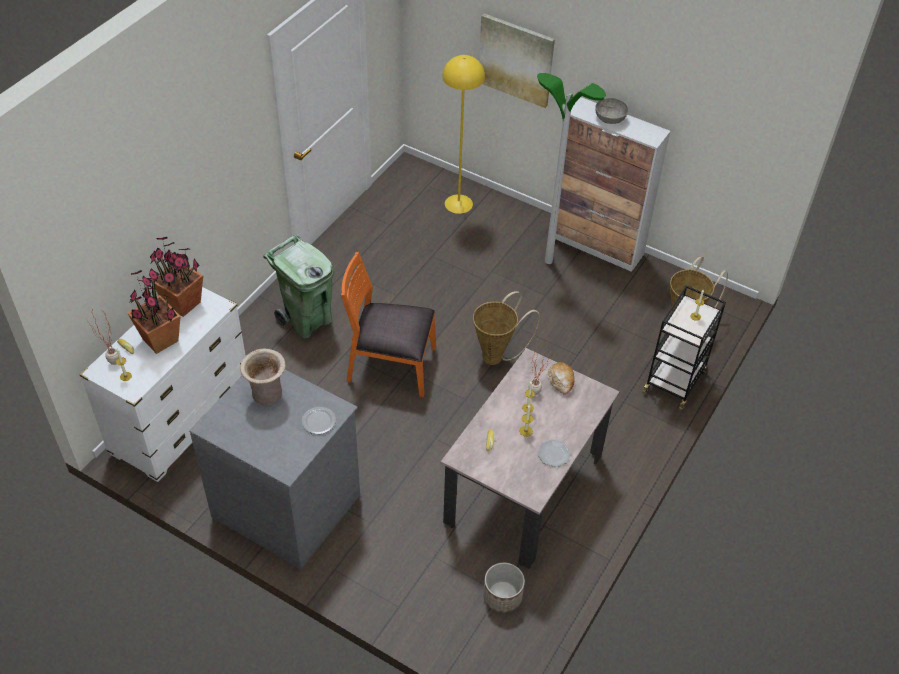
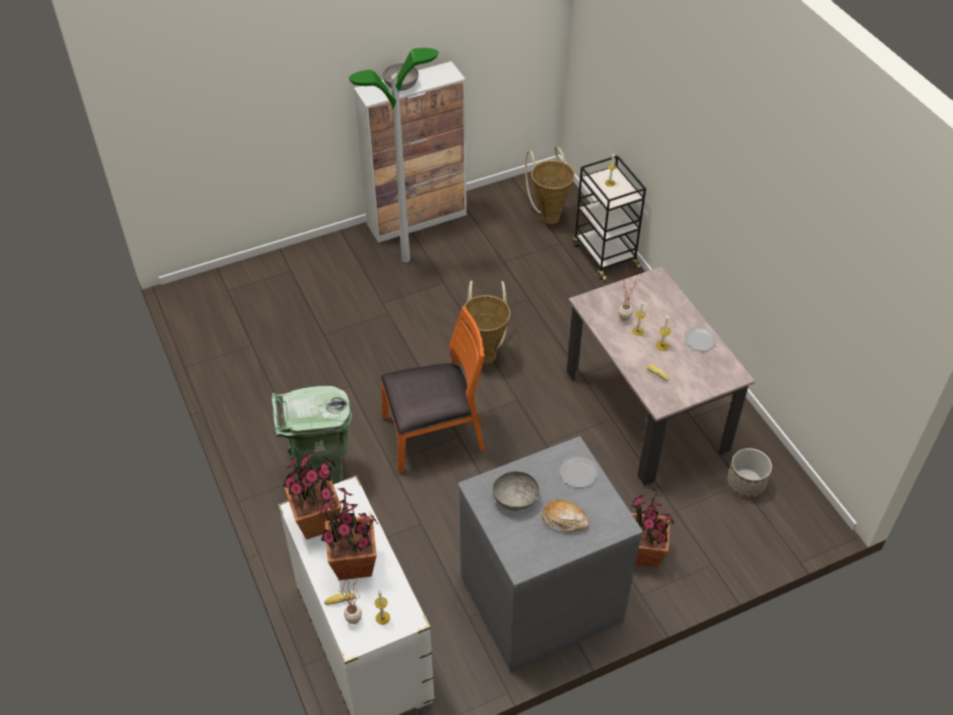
camera: 55 degrees left, 0 degrees up
(268, 395) = (515, 498): beige vase -> grey bowl
(374, 554) = (644, 554): none -> potted plant
(390, 365) = (434, 434): orange chair -> orange chair turned 150 degrees counterclockwise
(458, 204) = (275, 281): yellow floor lamp -> none
(516, 60) = (272, 96): picture -> none
(561, 381) = (624, 295): bread -> bread (564, 520)

